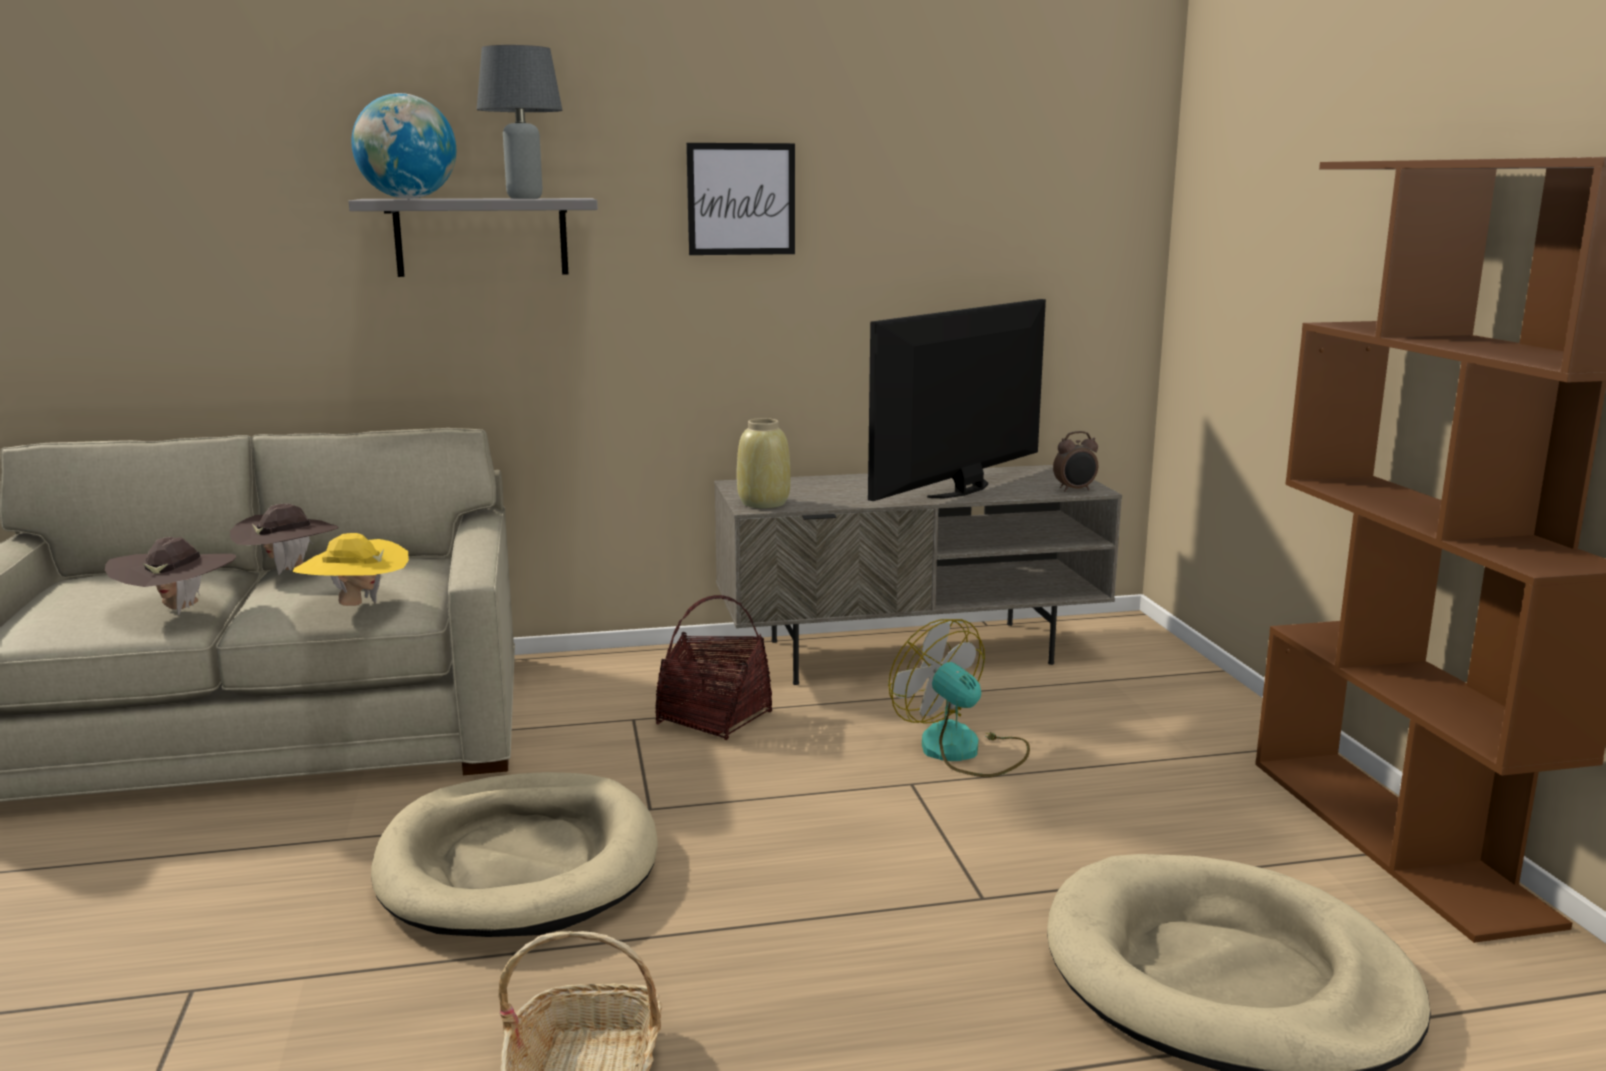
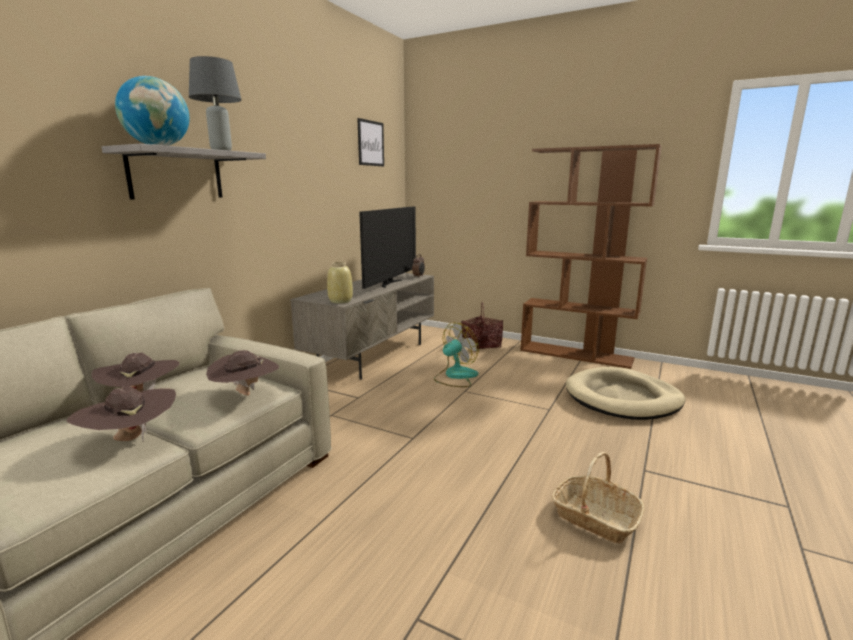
camera: 50 degrees left, 0 degrees up
(355, 605) = (246, 395): yellow hat -> brown hat
(519, 863) = (416, 480): beige dog bed -> none
(715, 718) = (361, 401): basket -> basket (481, 345)
(741, 199) = (289, 160): picture -> picture (370, 143)
(963, 490) = (390, 283): television -> television turned 150 degrees counterclockwise
(963, 751) = (455, 376): fan -> fan turned 135 degrees clockwise

